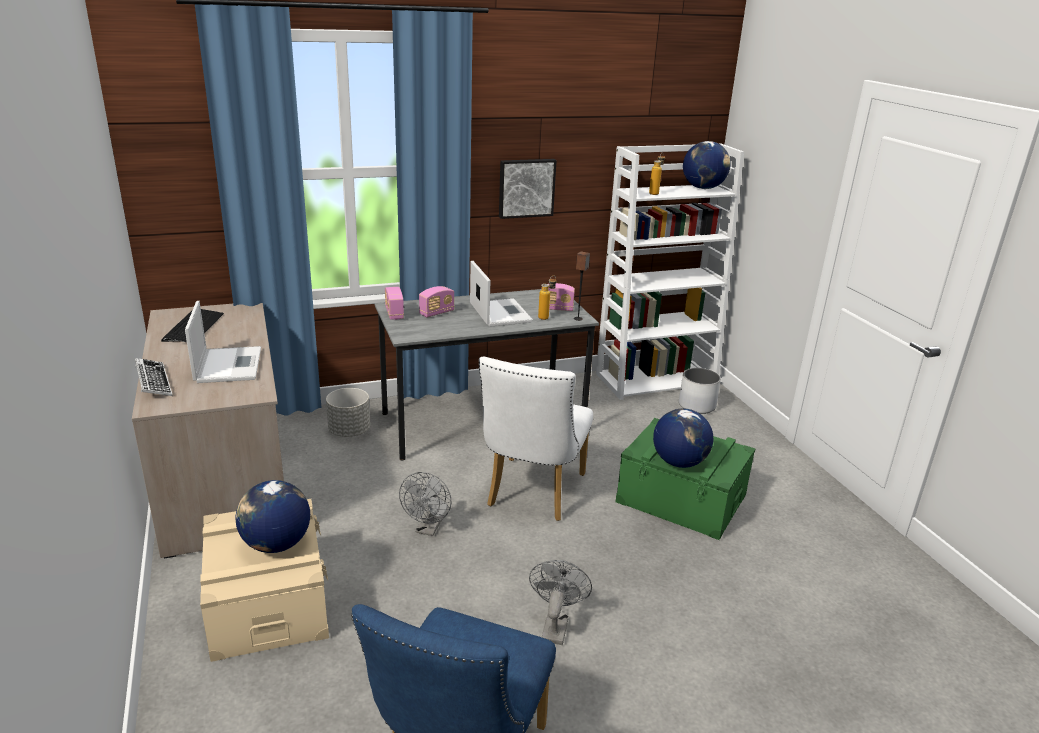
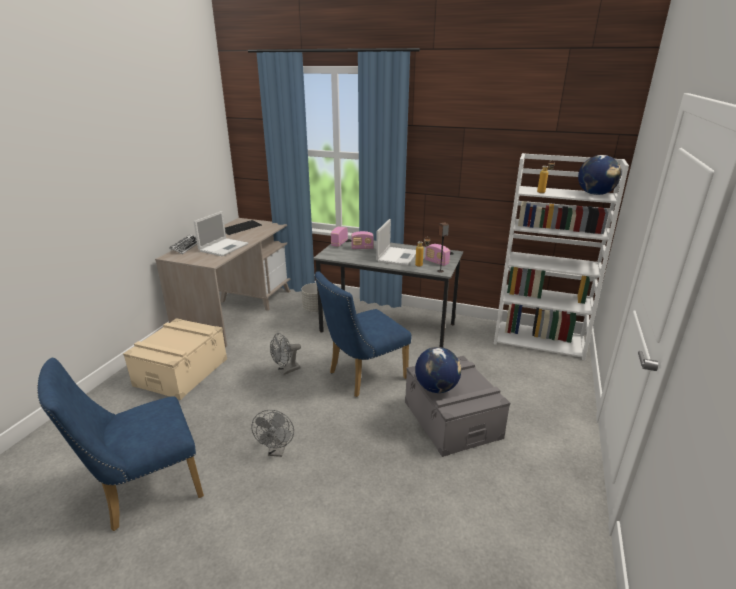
camera: 40 degrees right, 0 degrees up
(276, 544) = (180, 341): globe -> none
(526, 188) = (450, 177): picture -> none
(532, 494) = (362, 376): white chair -> blue chair
(555, 626) = (277, 451): grey fan -> grey fan turned 135 degrees clockwise
(681, 498) = (452, 419): green storage box -> grey storage box
(697, 406) = (548, 367): white planter -> none

